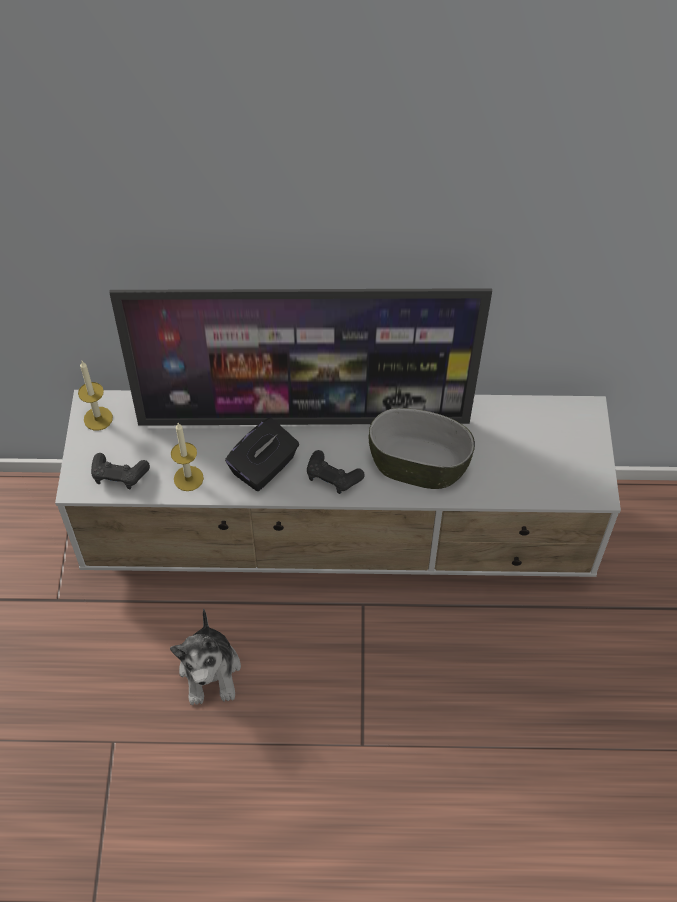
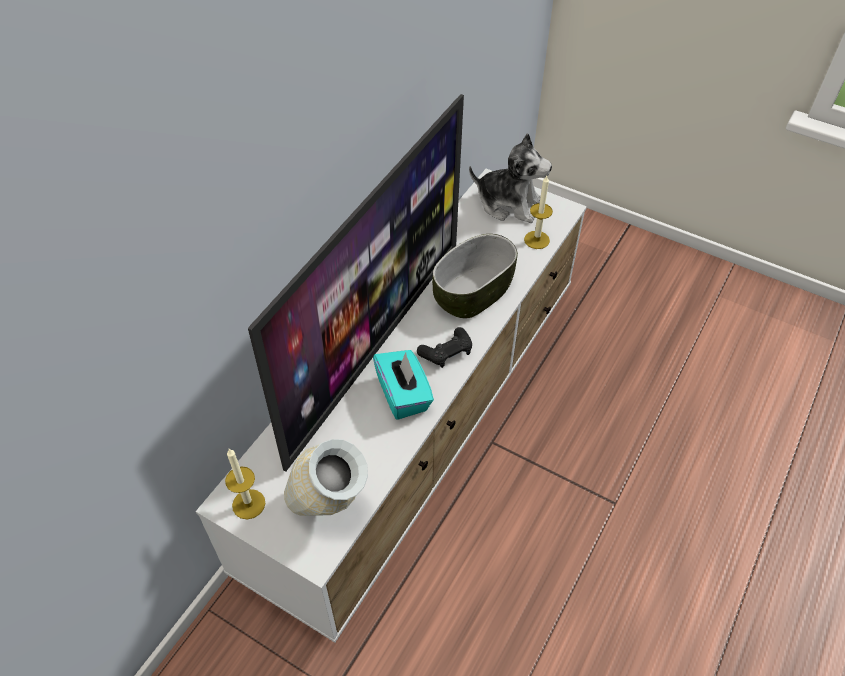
camera: 60 degrees left, 5 degrees down
(119, 475) = (329, 514): black game controller -> vase
(188, 478) = (374, 457): candle -> candle (536, 240)
(210, 670) = (488, 585): plush toy -> plush toy (509, 204)
(264, 467) = (403, 395): black tissue box -> turquoise tissue box

